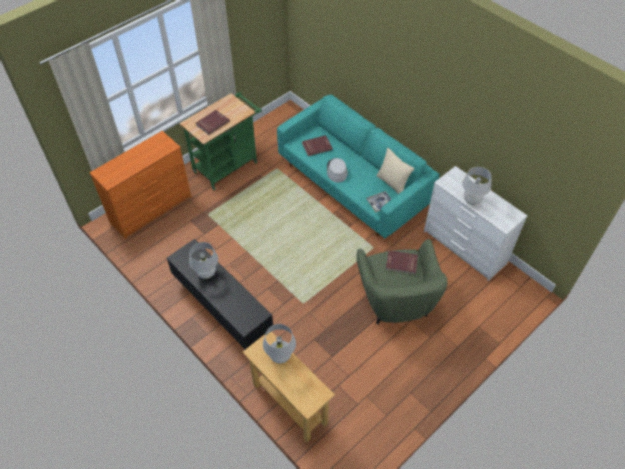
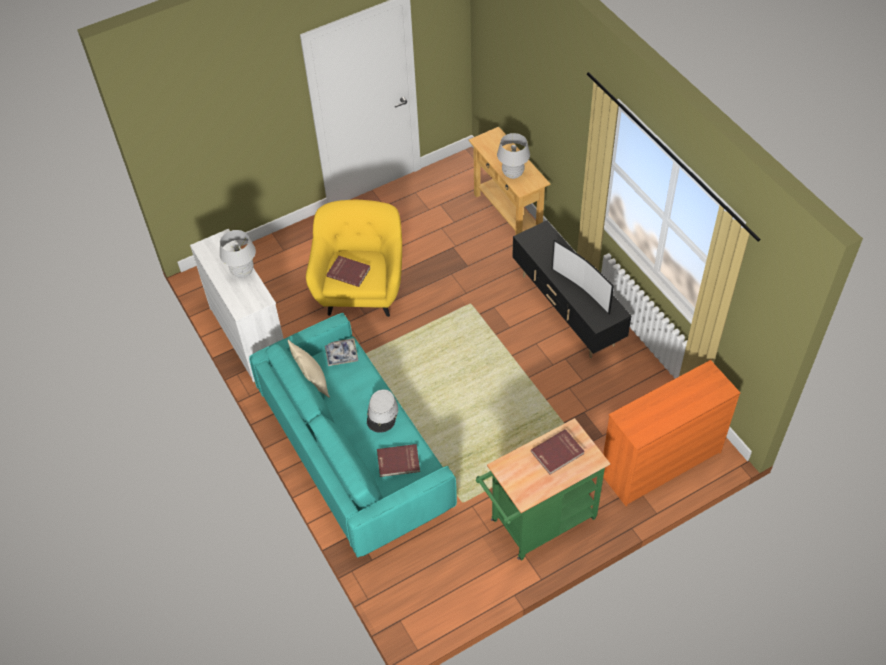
camera: 165 degrees left, 0 degrees up
(206, 273) = (582, 289): white table lamp -> television
(396, 301) = (361, 289): green armchair -> yellow armchair

